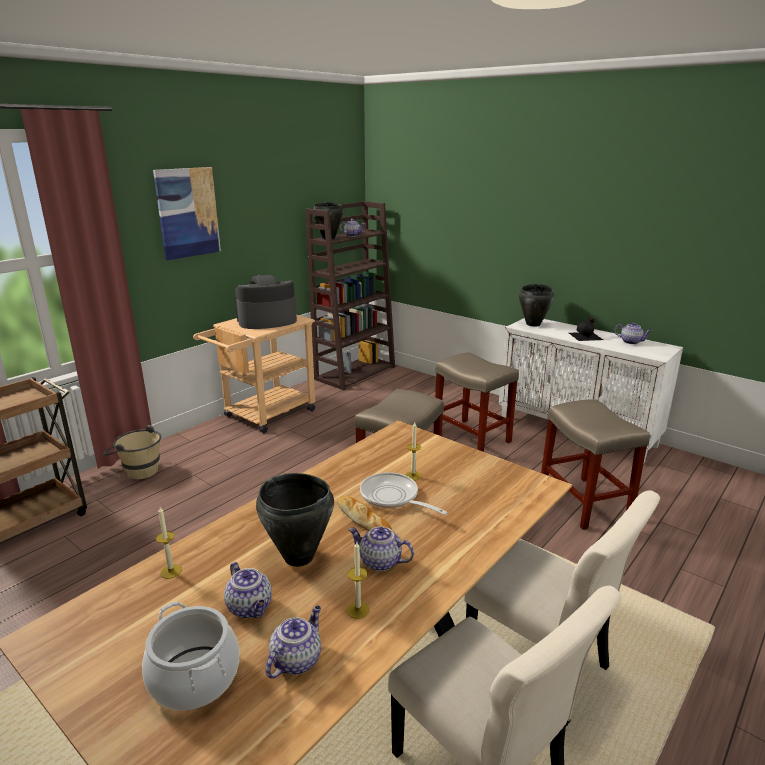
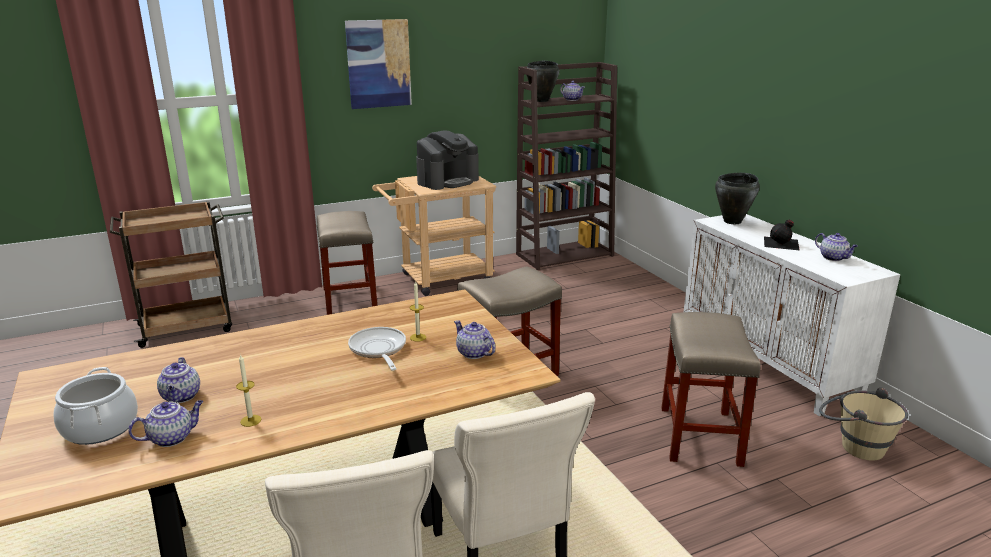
camera: 25 degrees right, 0 degrees up
(137, 470) = (294, 305): beige bucket -> beige bucket (853, 445)
(171, 571) = (158, 359): candle -> none
(266, 321) = (448, 181): coffee machine -> coffee machine turned 135 degrees clockwise
(299, 557) = (252, 374): black cooking pot -> none
(363, 520) = (333, 360): bread -> none
(380, 562) = (308, 394): teapot -> teapot (474, 353)
(473, 438) = (633, 343): beige stool -> beige stool (350, 299)

